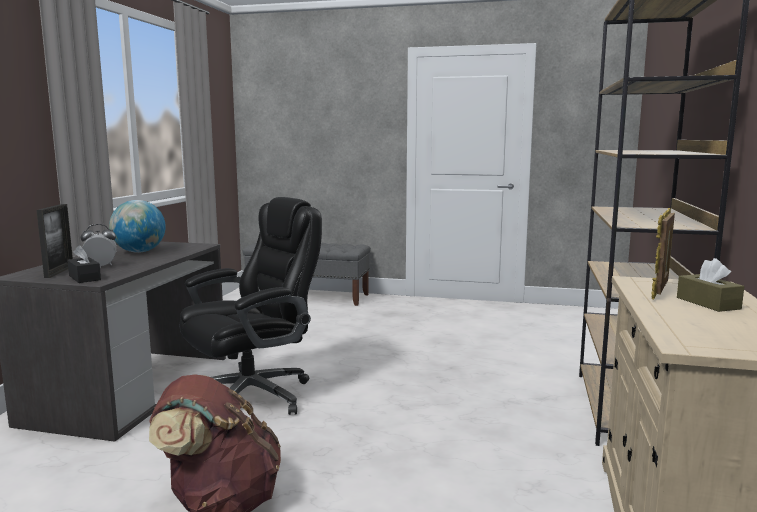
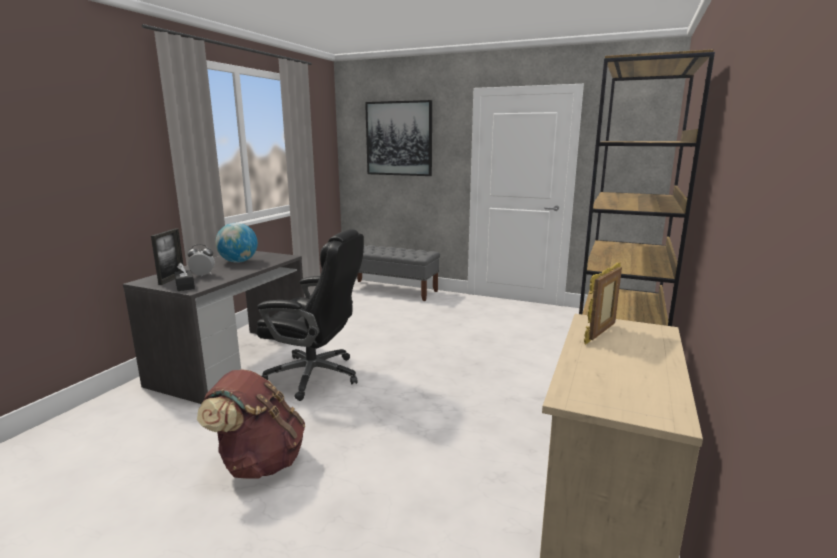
camera: 10 degrees right, 5 degrees up
(253, 395) = (315, 376): black office chair -> black office chair turned 45 degrees clockwise
(315, 108) = (399, 138): none -> picture
(708, 303) = (631, 351): brown tissue box -> none

